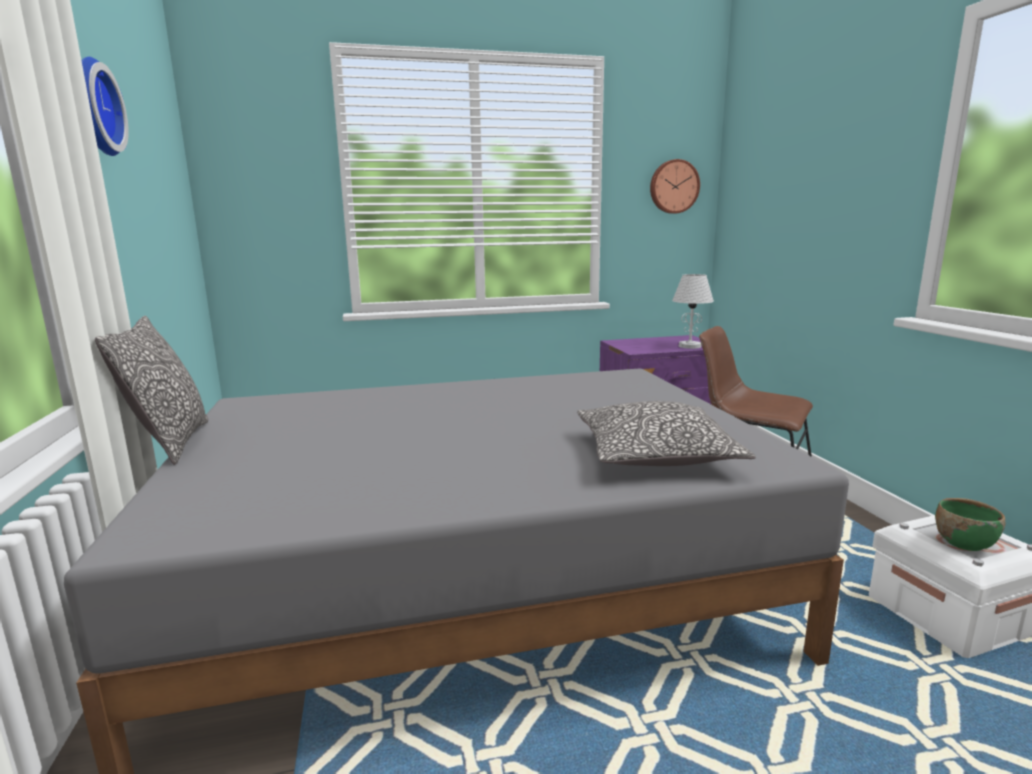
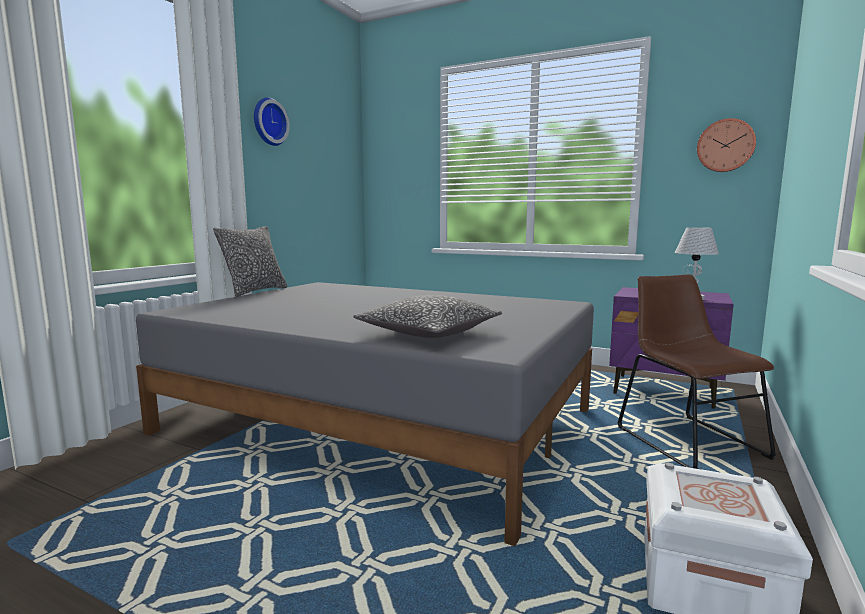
camera: 40 degrees right, 5 degrees down
(963, 543) = (704, 495): green bowl -> none

